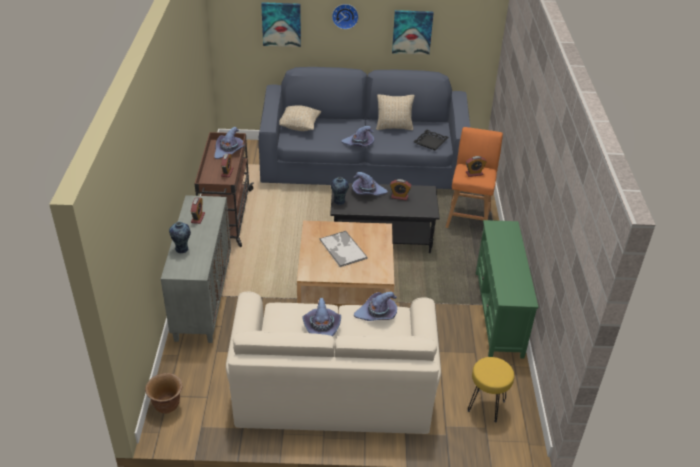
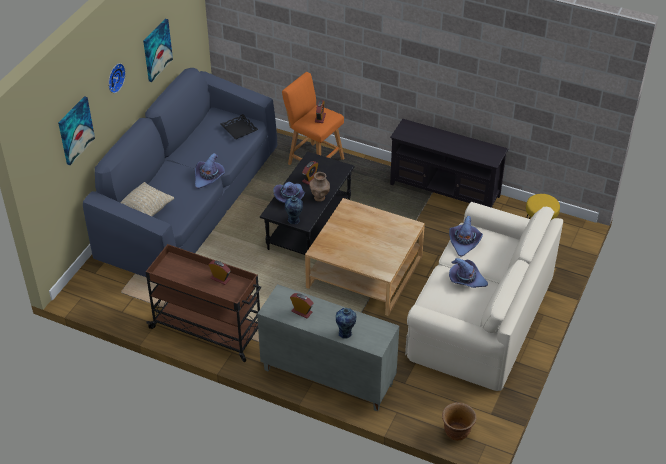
camera: 65 degrees left, 5 degrees up
(229, 150) = (180, 268): purple hat -> none
(342, 249) = (362, 240): tray -> none
(379, 208) = (319, 197): none -> brown vase
(394, 127) = (194, 144): beige pillow -> none
(498, 313) = (445, 190): green tv stand -> black tv stand

